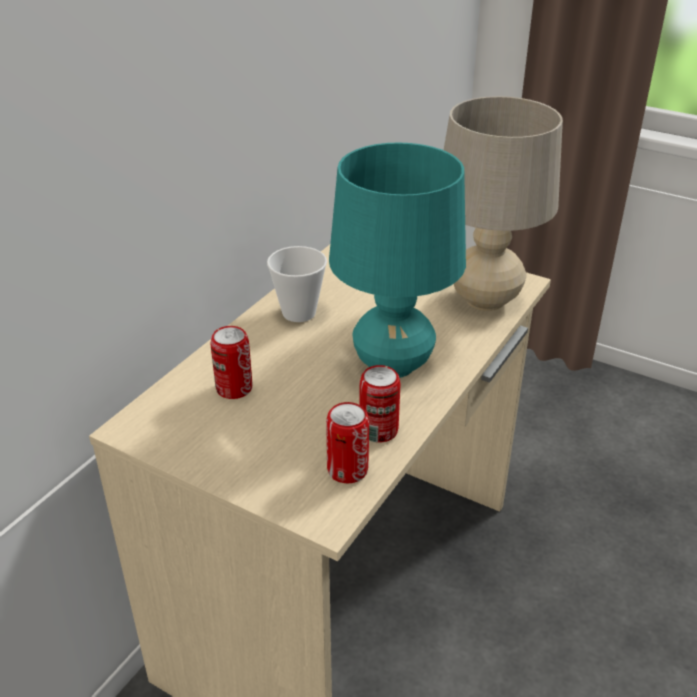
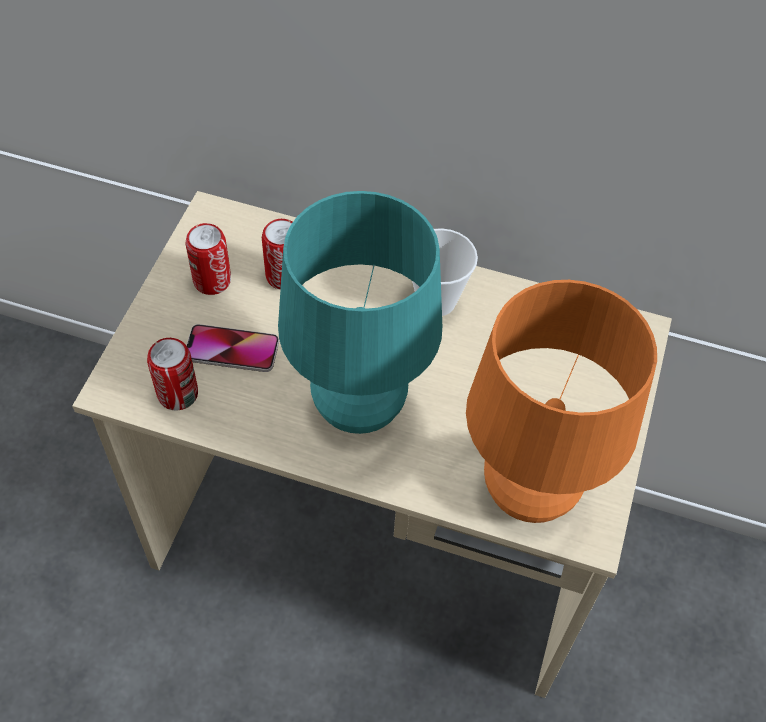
camera: 75 degrees right, 20 degrees up
(307, 430) = (232, 349): none -> phone
(378, 430) = (241, 411): can -> can (212, 281)
(485, 300) = (528, 491): beige table lamp -> orange table lamp

